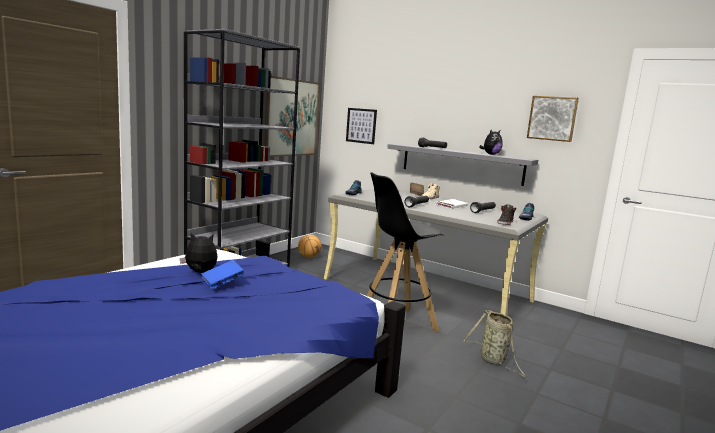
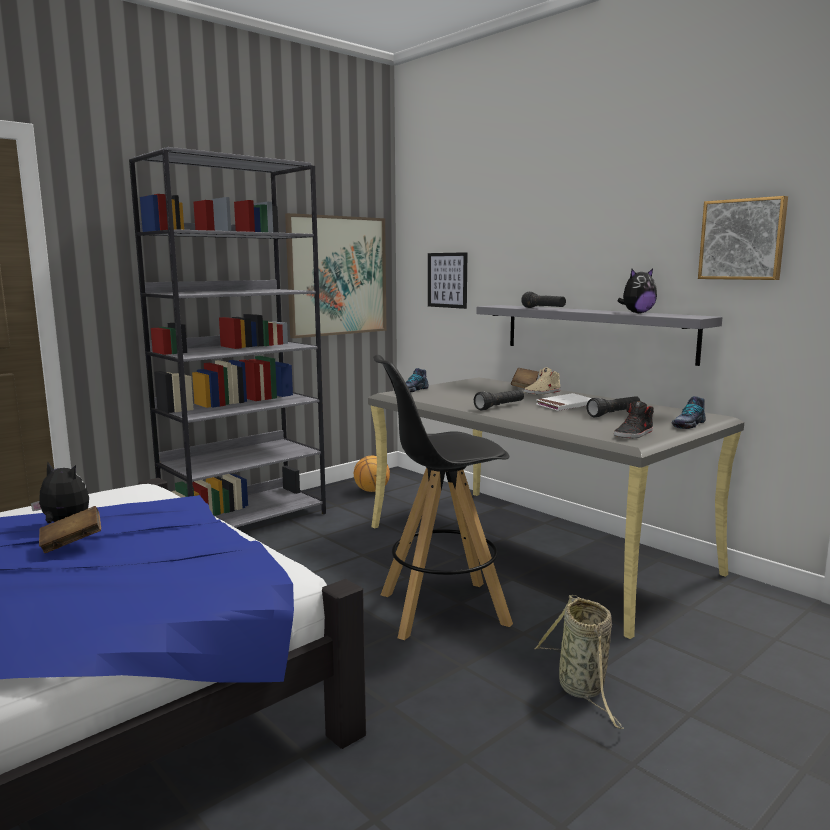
camera: 15 degrees right, 0 degrees up
(222, 283) = (72, 543): blue book -> brown book

